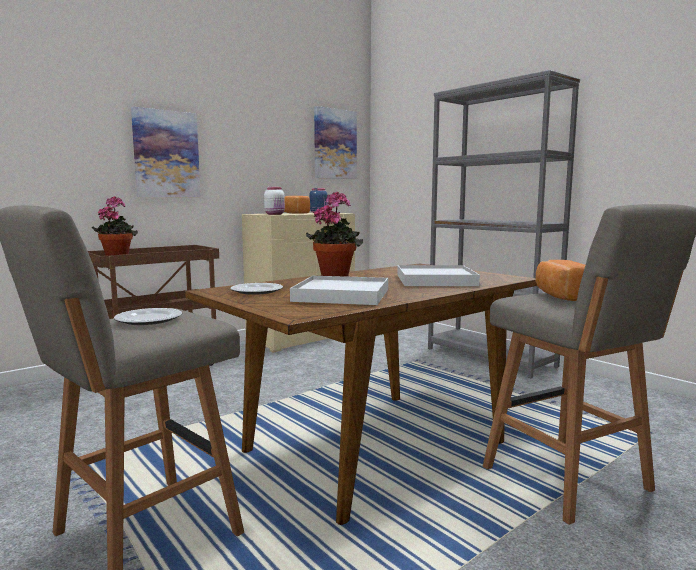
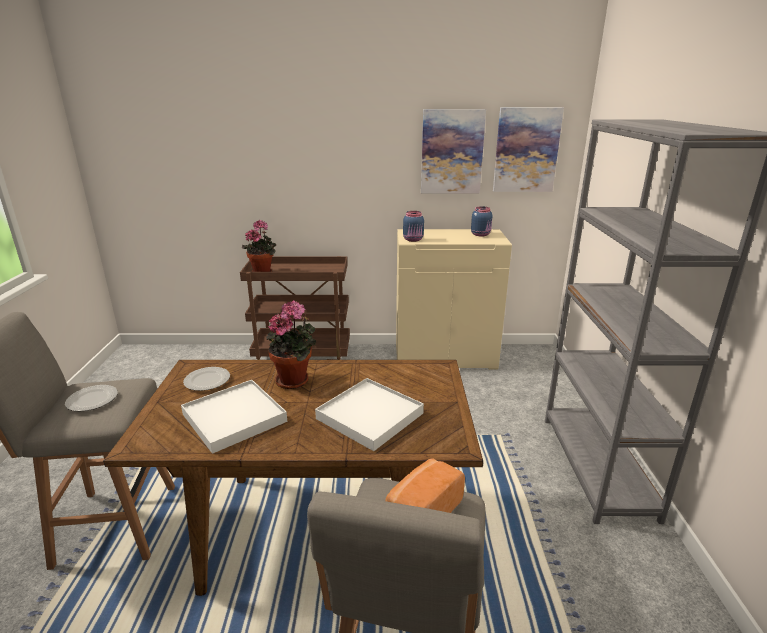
camera: 40 degrees right, 15 degrees up
(166, 154) = (323, 173): picture -> picture (451, 152)
(275, 214) = (413, 240): white jar -> blue jar
(294, 213) = (449, 234): bread -> none

